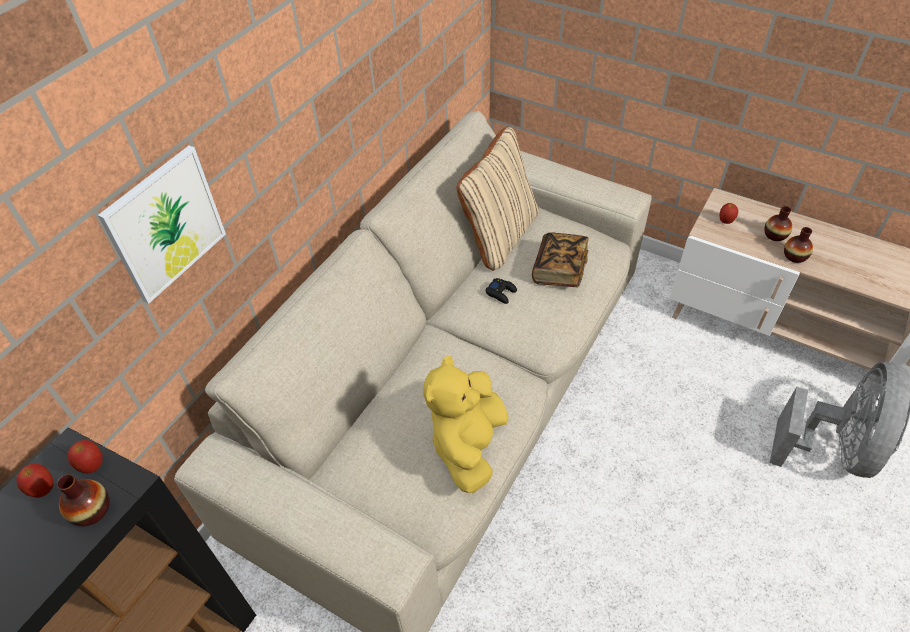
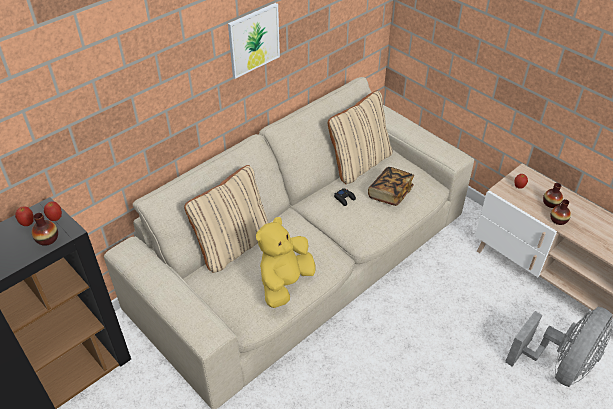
camera: 15 degrees right, 5 degrees down
(165, 224) = (130, 99): picture -> picture (253, 40)
(369, 405) = (233, 245): none -> beige pillow

